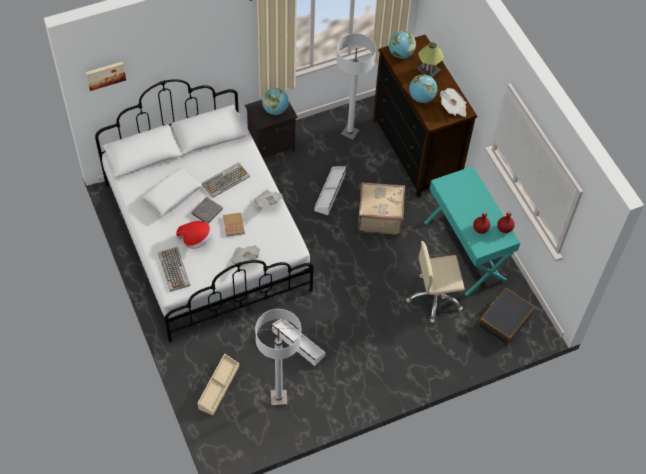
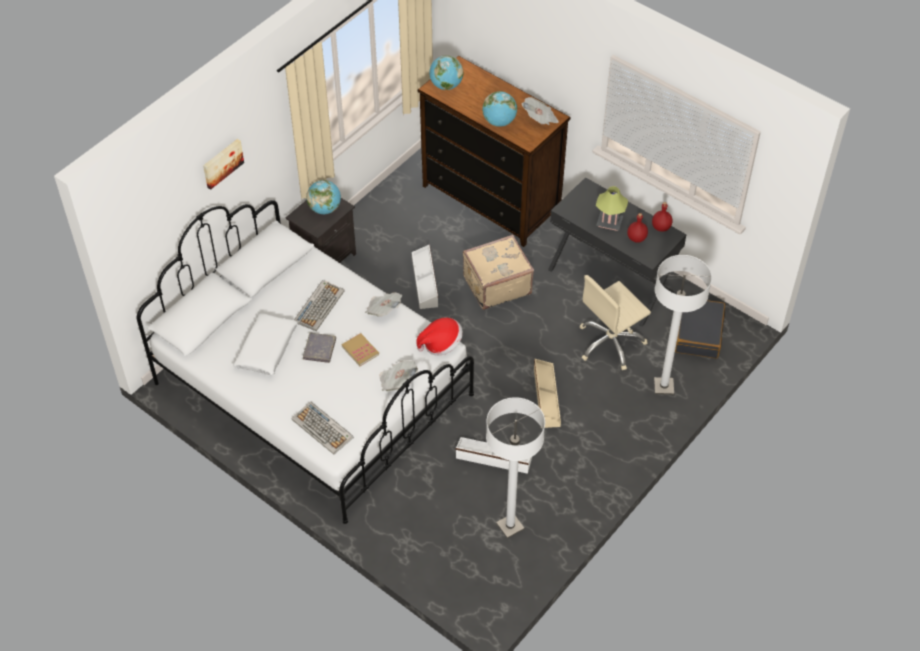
camera: 25 degrees left, 5 degrees down
(105, 74) = (136, 228): picture -> picture (222, 163)
(196, 239) = (327, 384): hat -> hat (441, 344)
(218, 387) = (434, 546): beige storage box -> beige storage box (545, 397)
(350, 133) = (406, 210): white floor lamp -> white floor lamp (663, 386)
(428, 70) = (487, 91): table lamp -> table lamp (609, 222)
(465, 251) = (611, 280): turquoise desk -> black desk

